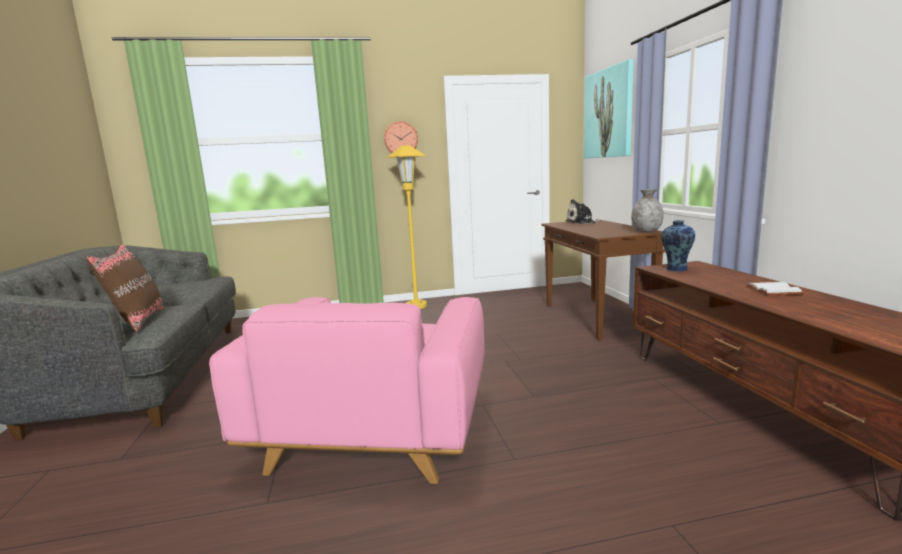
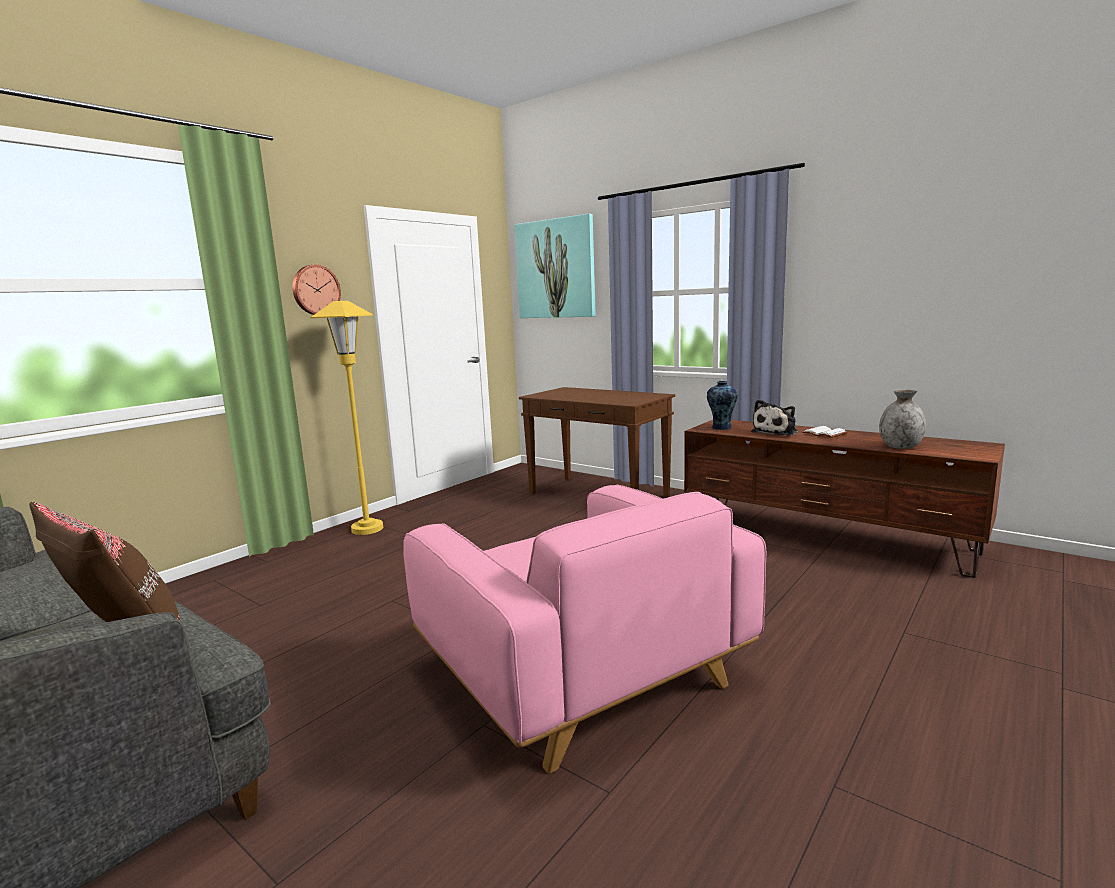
camera: 40 degrees left, 0 degrees up
(582, 222) = (560, 391): plush toy -> plush toy (776, 432)
(646, 231) = (655, 395): grey vase -> grey vase (900, 447)

